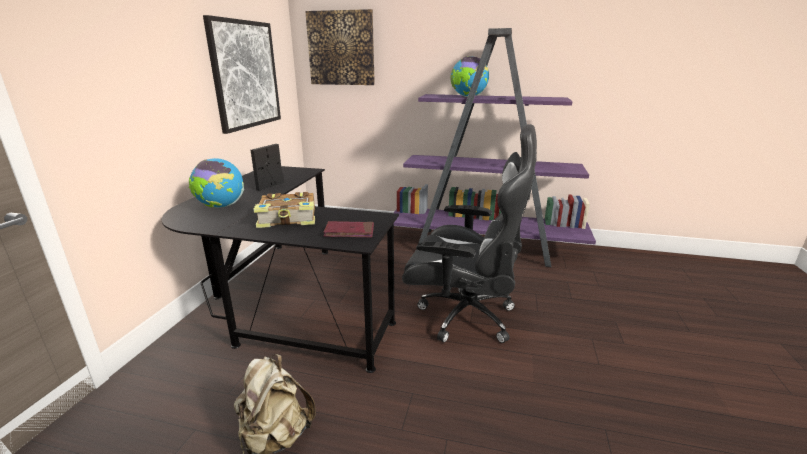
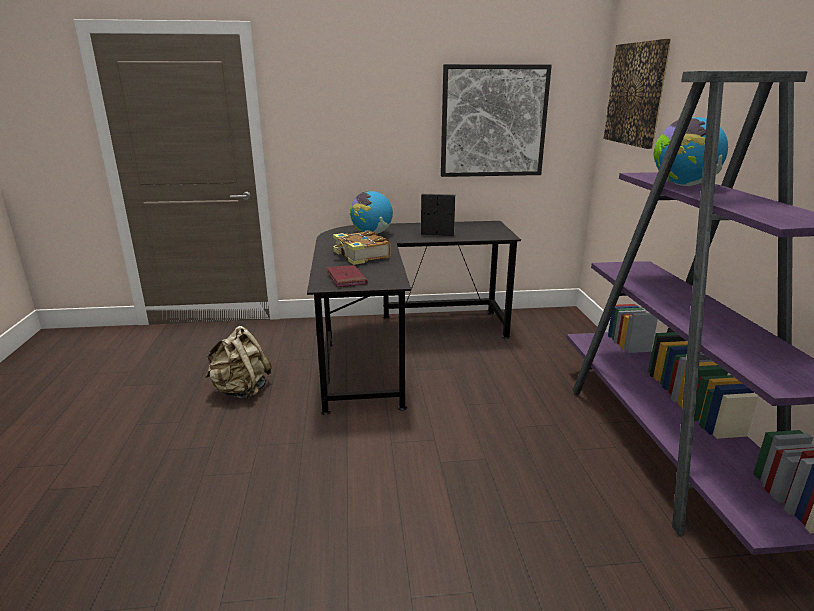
camera: 70 degrees right, 0 degrees up
(460, 315) = (448, 452): black office chair -> none

